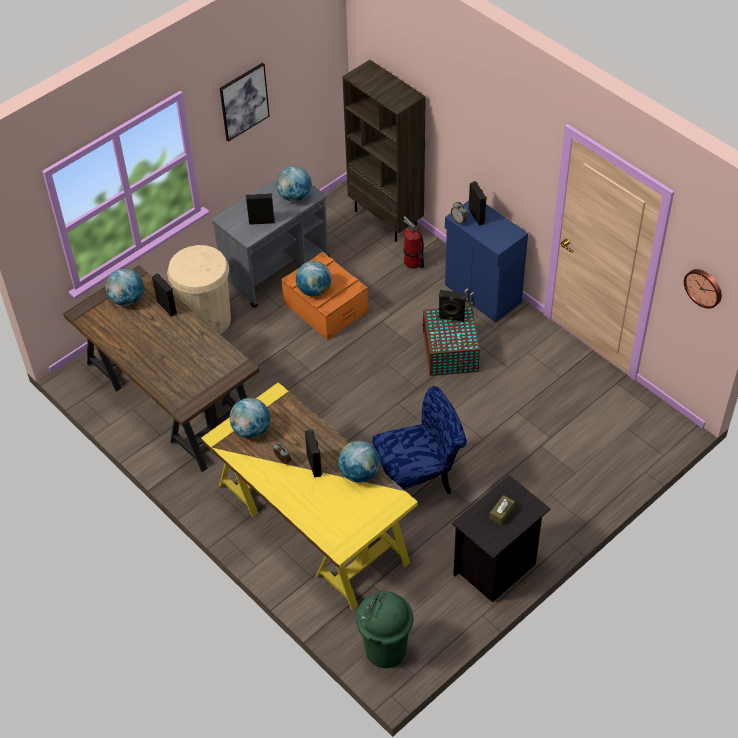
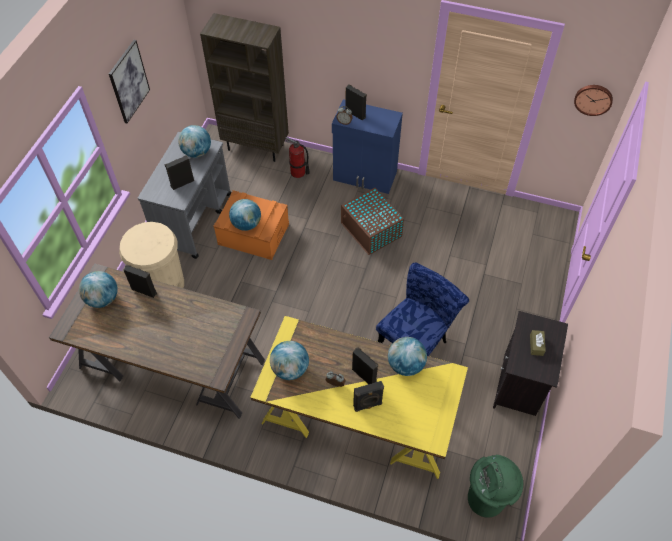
camera: 30 degrees left, 5 degrees up
(451, 318) = (366, 203): black speaker -> black speaker (367, 405)

